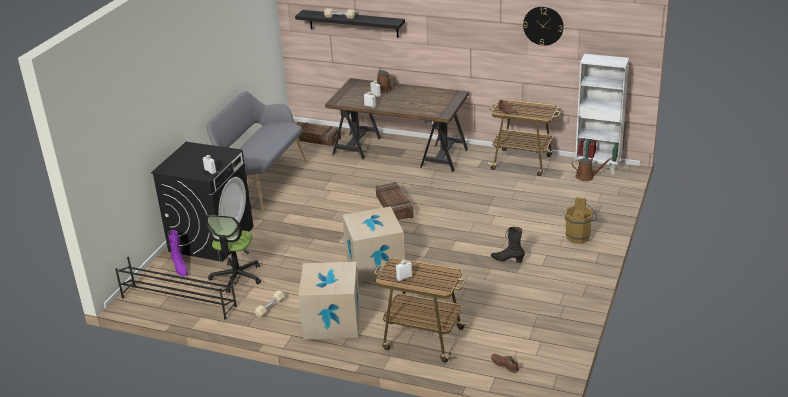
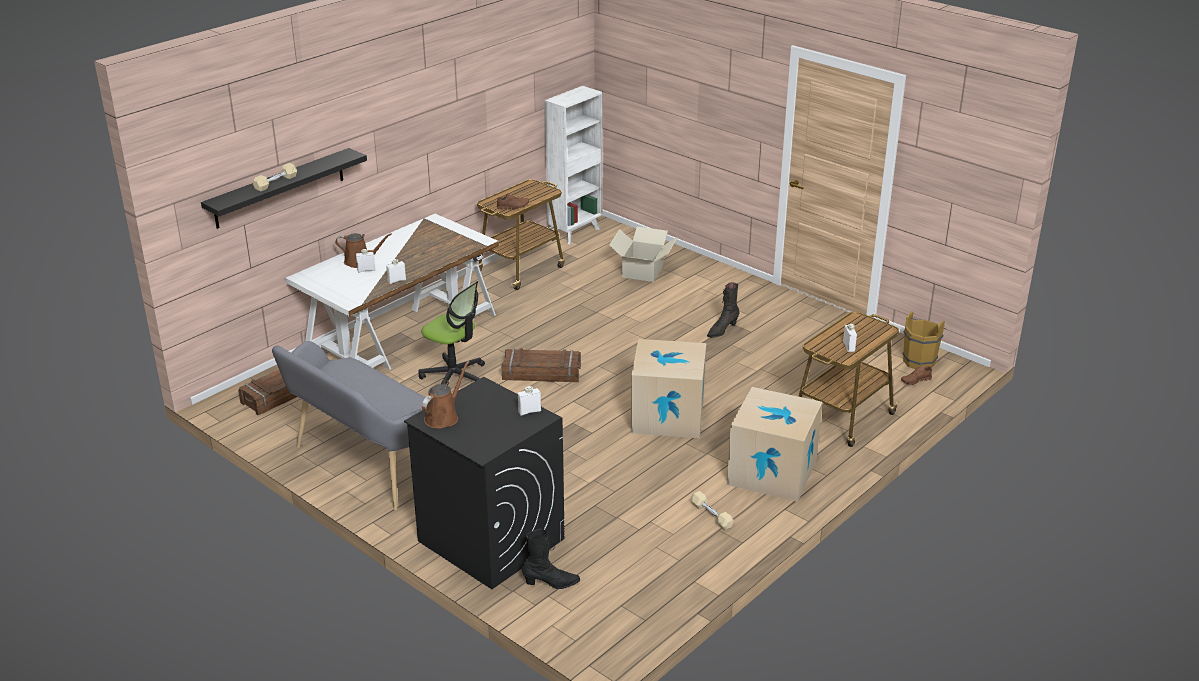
camera: 70 degrees left, 0 degrees up
(178, 301) = (641, 598): black shoe rack -> none
(180, 268) = (551, 583): purple boot -> black boot
(236, 277) = (616, 532): office chair -> office chair (454, 377)
(400, 151) = (401, 337): brown desk -> white desk
(543, 25) = (501, 83): wall clock -> none
(566, 207) = (643, 271): none -> cardboard box
(580, 237) = (709, 280): brown bucket -> brown bucket (920, 361)
(587, 177) = (590, 243): brown watering can -> brown watering can (443, 417)

